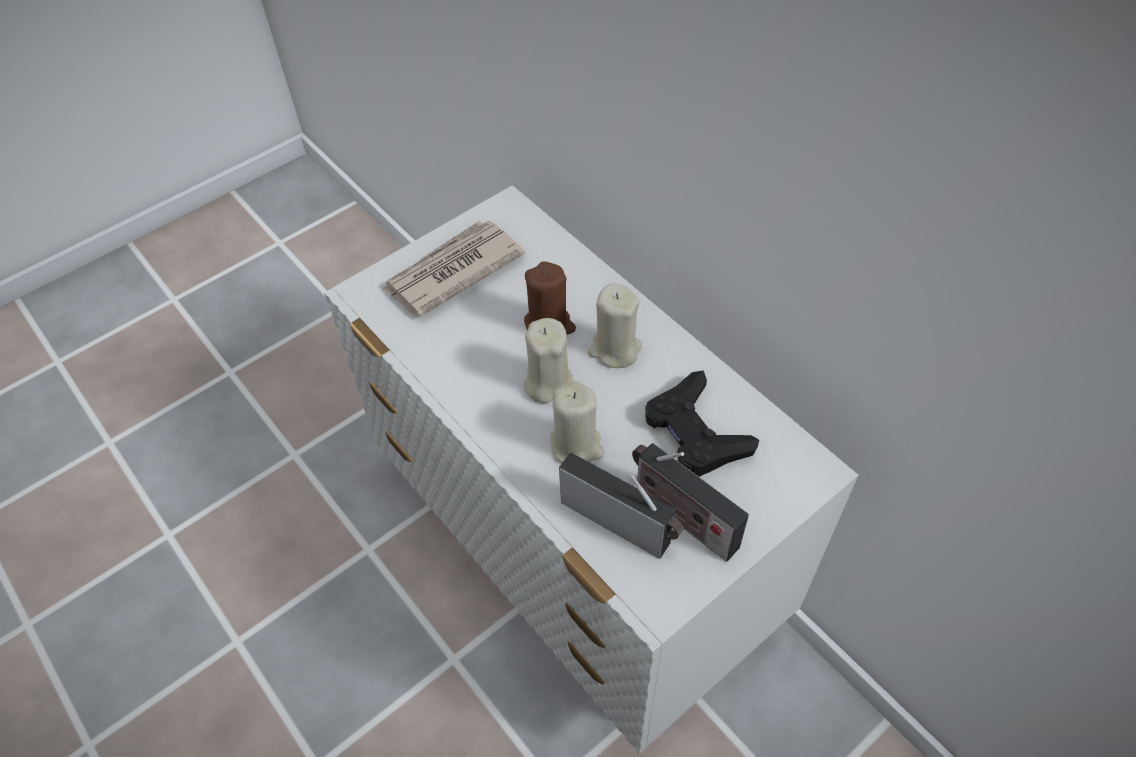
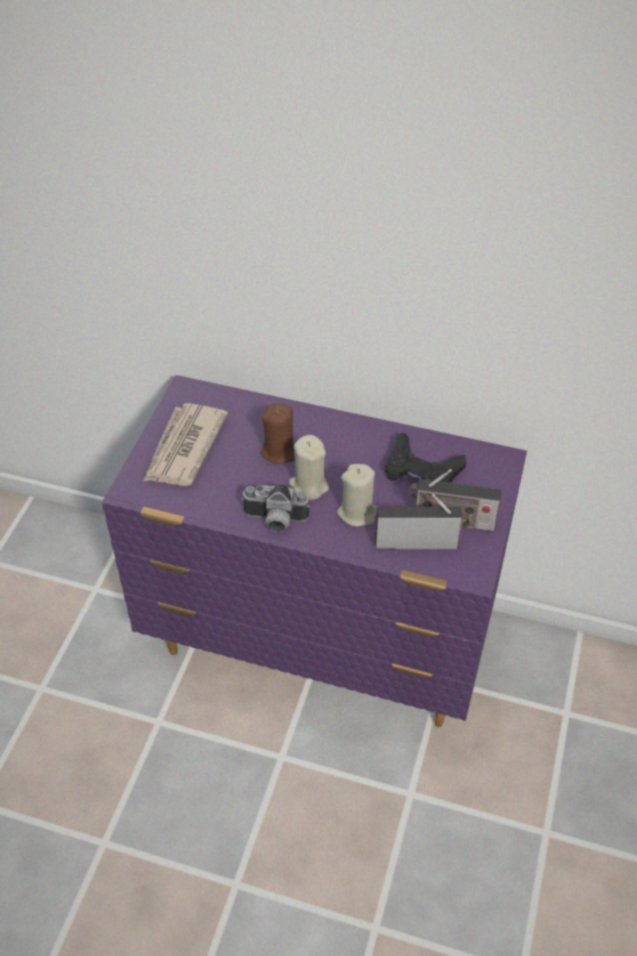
camera: 35 degrees left, 5 degrees down
(476, 406) = (275, 521): none -> camera
(577, 562) = (321, 645): white dresser -> purple dresser
(614, 349) = (334, 447): beige candle -> none

